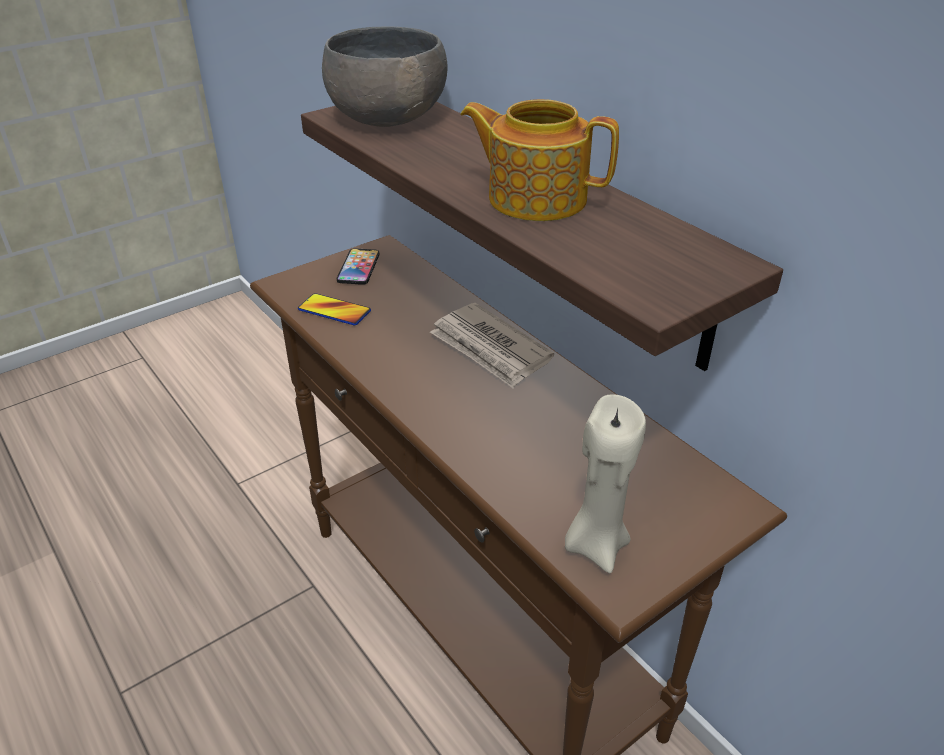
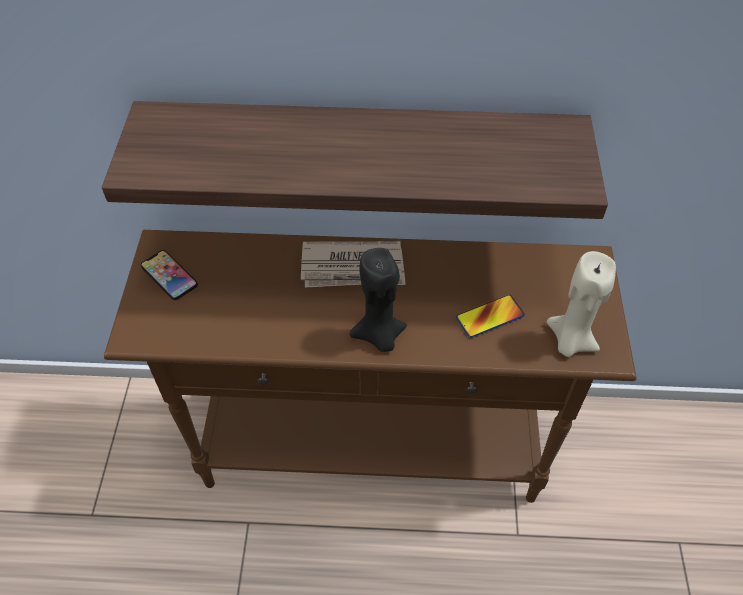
camera: 50 degrees left, 15 degrees up
(334, 311) = (211, 324): phone -> phone (490, 317)
(387, 118) = (181, 145): grey bowl -> none
(431, 404) = (379, 336): none -> black candle
(535, 198) = (405, 152): teapot -> none

